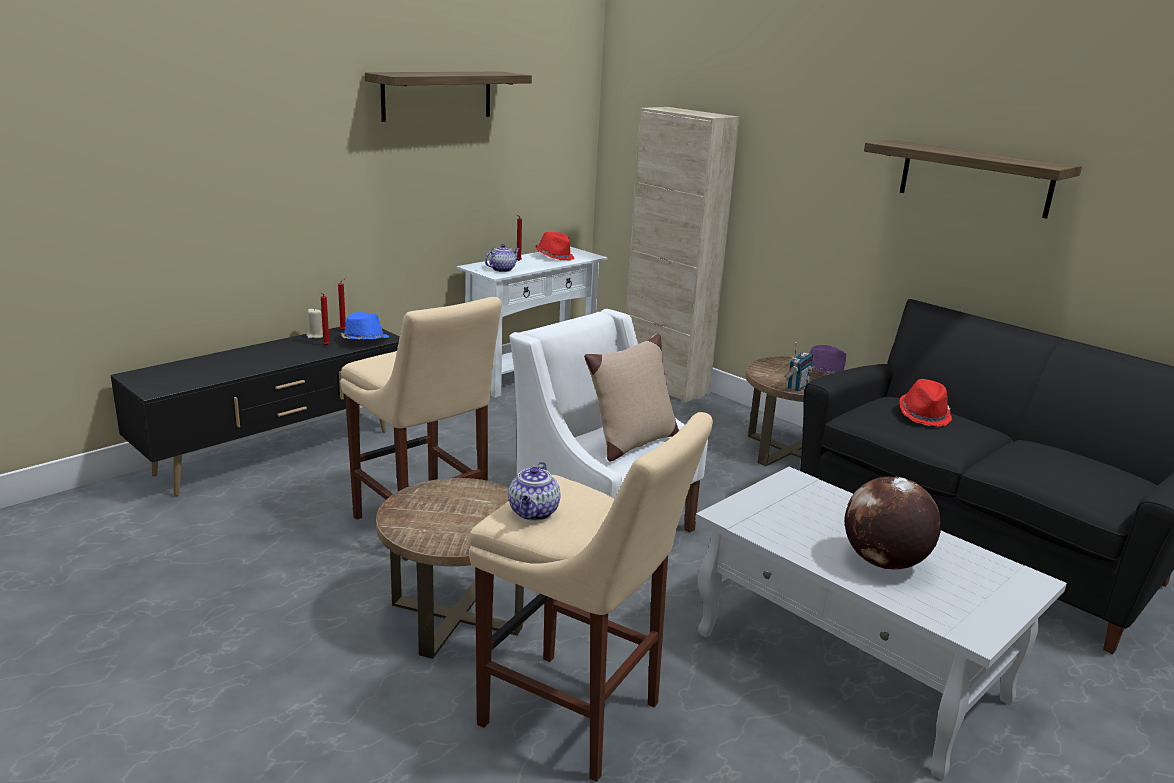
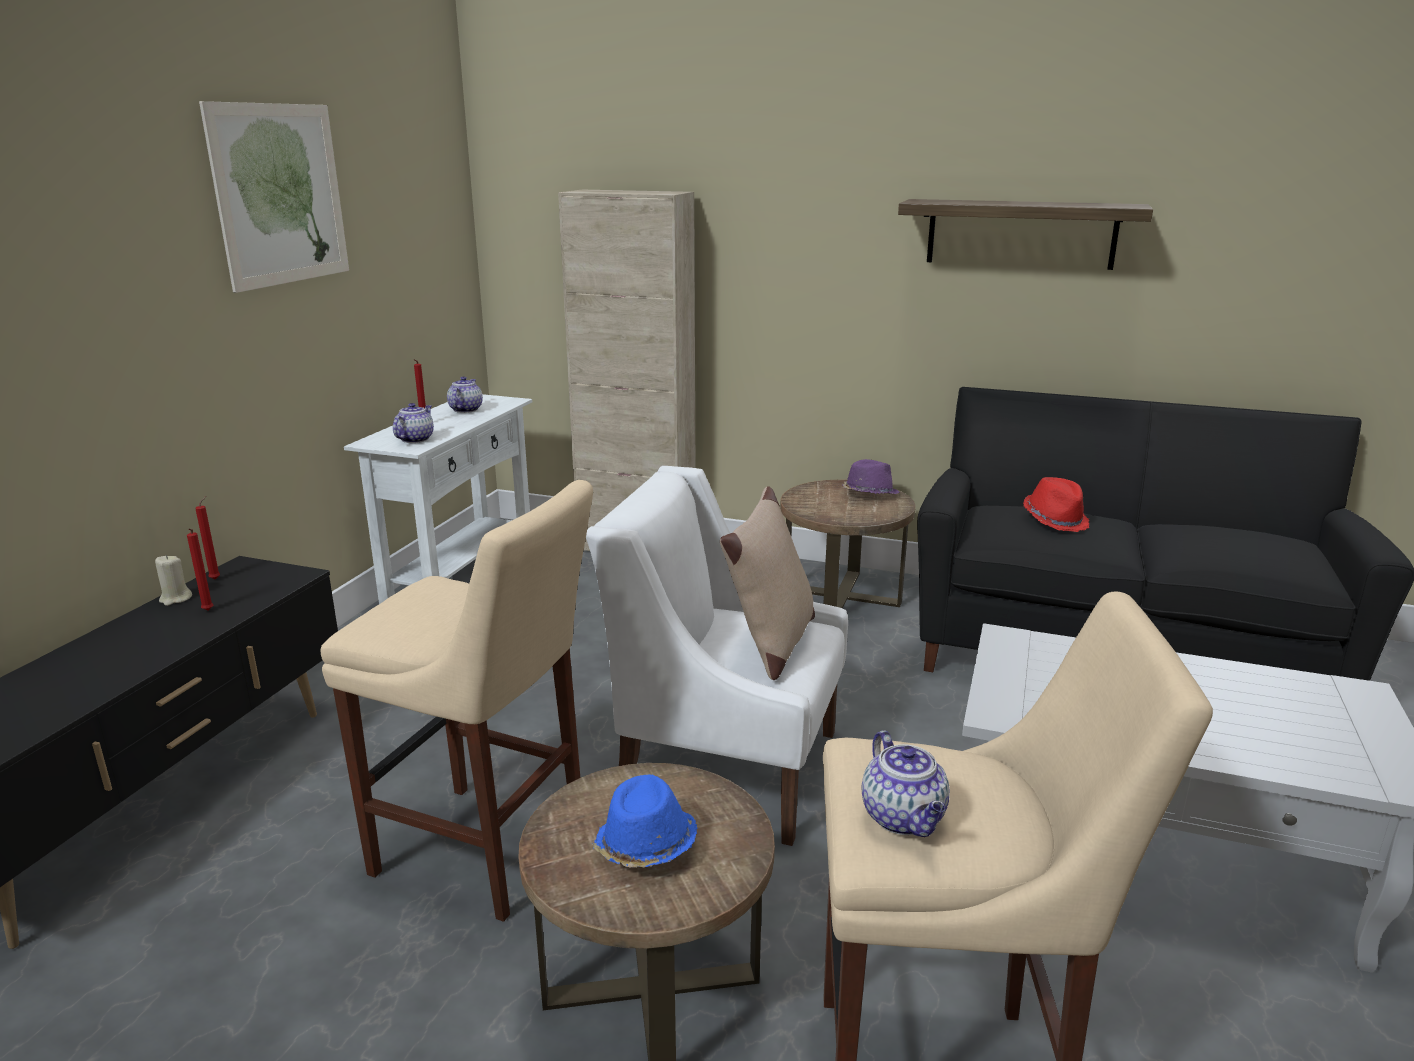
camera: 25 degrees left, 0 degrees up
(364, 341) = (265, 588): blue hat -> blue hat (645, 846)
(437, 95) = (280, 194): shelf -> picture
(554, 257) = (465, 409): red hat -> teapot
(796, 387) = (860, 517): radio -> none
(883, 562) = (1219, 721): globe -> none

